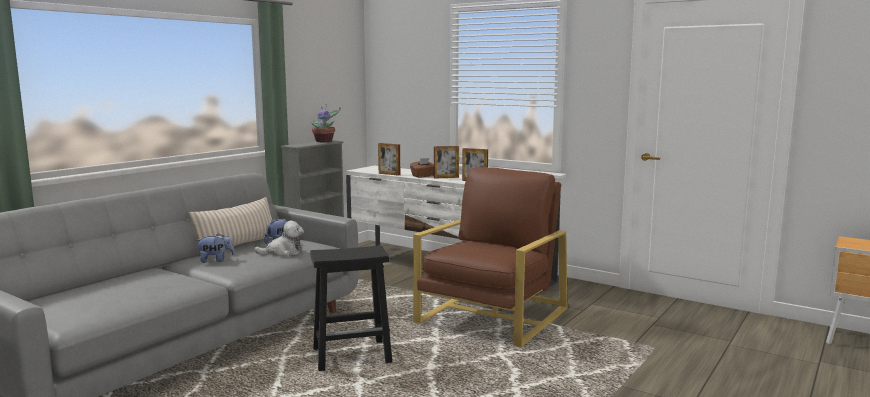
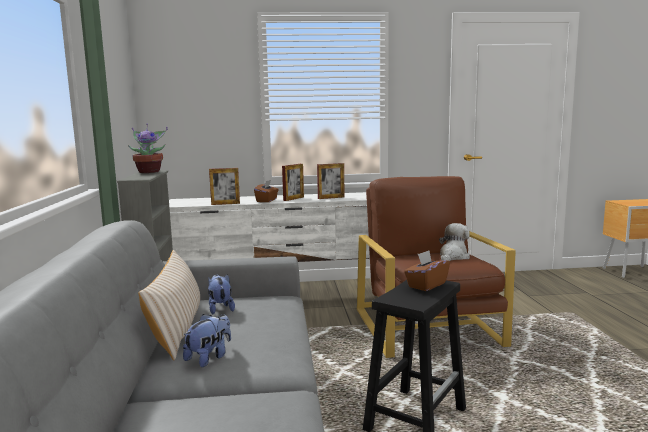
camera: 40 degrees left, 0 degrees up
(283, 252) = (266, 318): plush toy -> plush toy (453, 257)
(364, 251) = (426, 285): none -> brown tissue box

